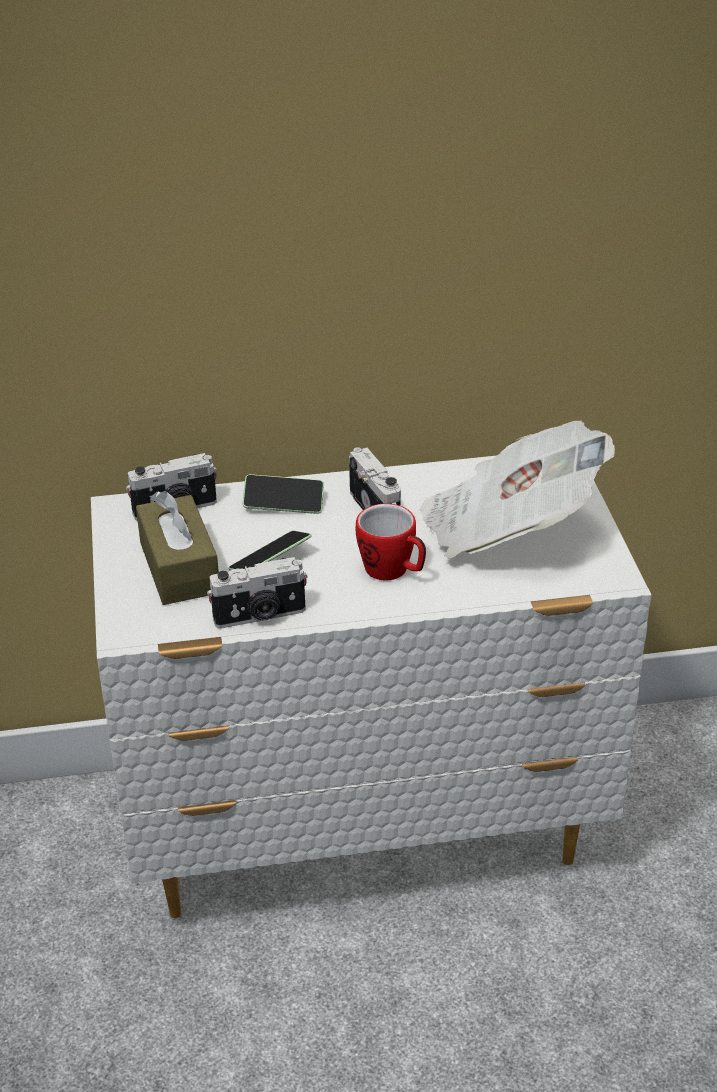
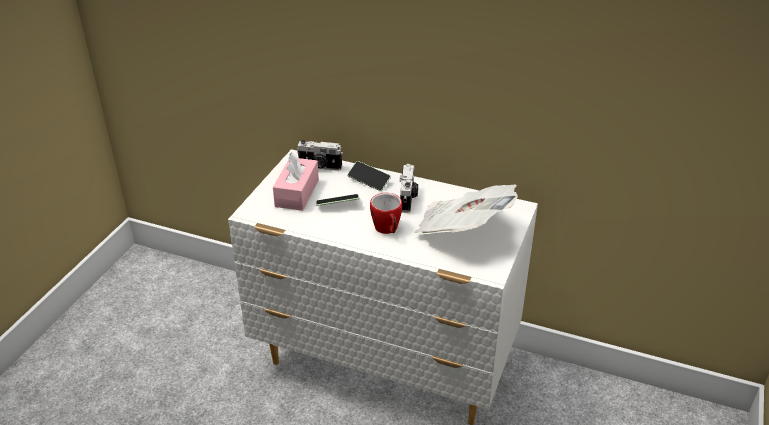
camera: 30 degrees right, 0 degrees up
(179, 567) = (297, 193): brown tissue box -> pink tissue box
(260, 616) = (310, 227): camera -> none

